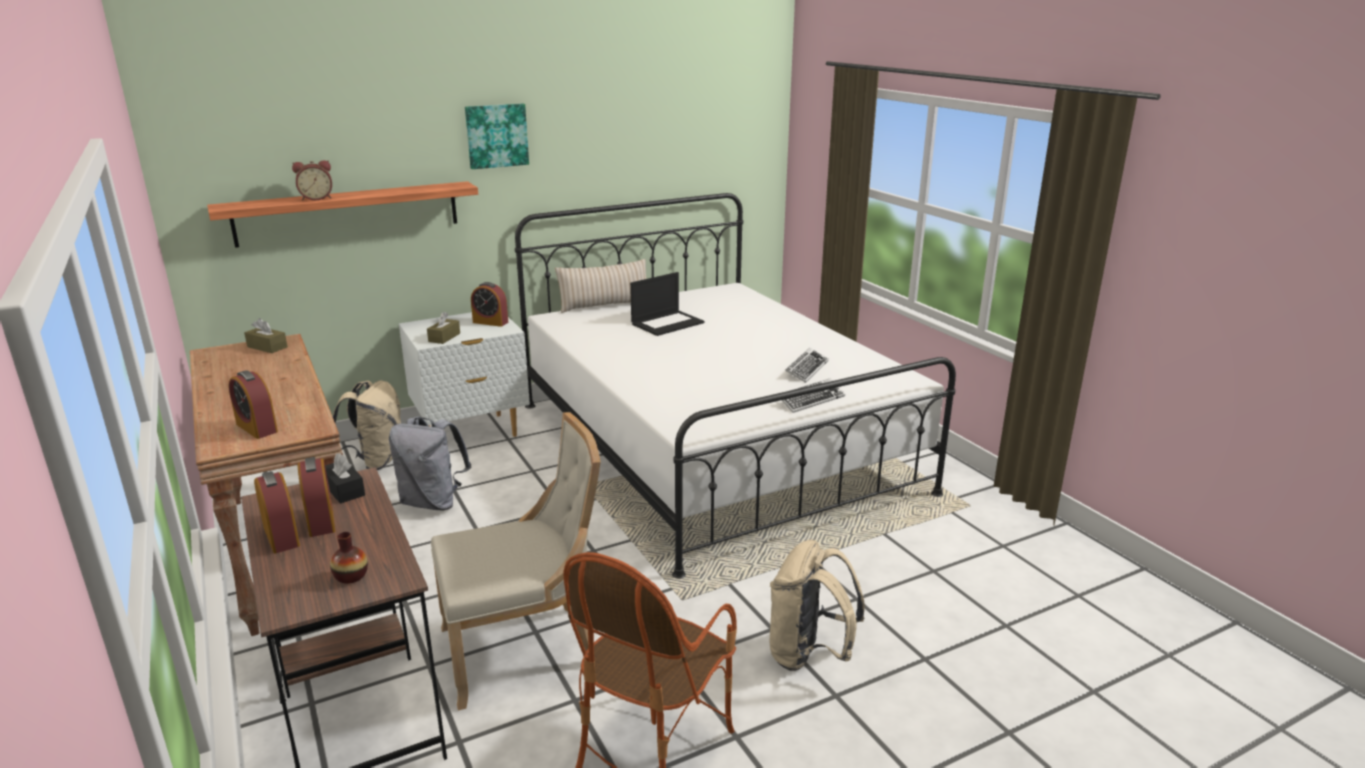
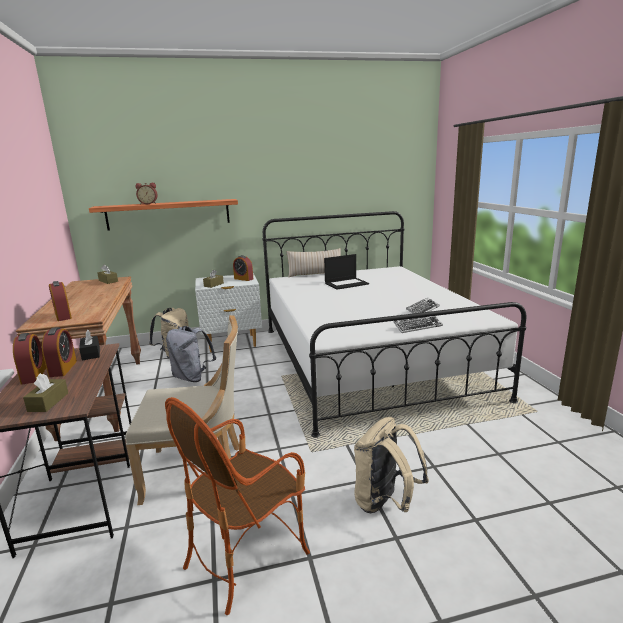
camera: 15 degrees right, 5 degrees down
(351, 576) = (48, 402): vase -> brown tissue box
(496, 135) = (253, 173): picture -> none

